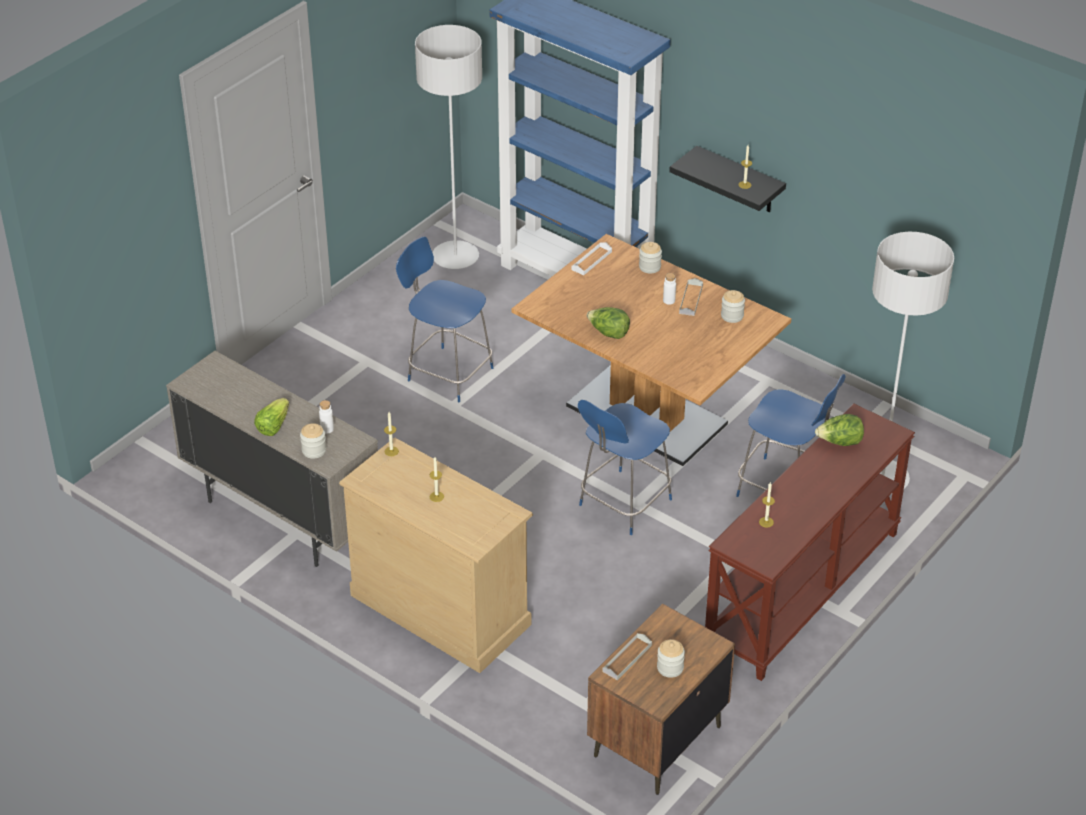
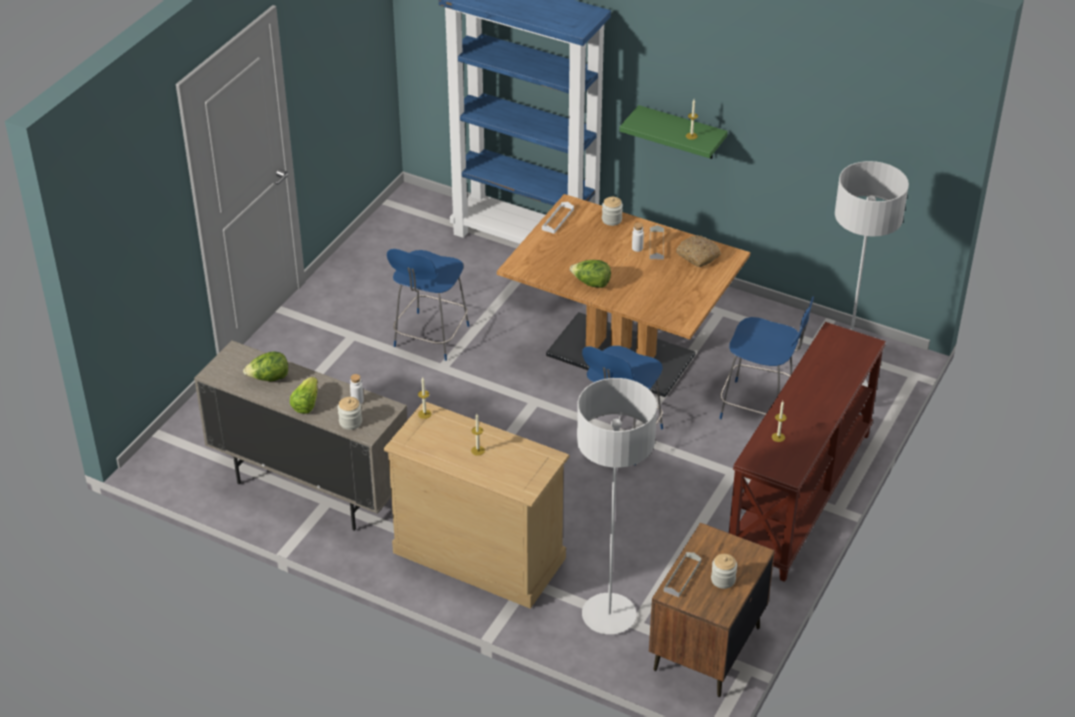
camera: 10 degrees left, 0 degrees up
(448, 373) = (430, 338): blue chair -> blue chair turned 90 degrees counterclockwise
(455, 257) = (410, 231): grey floor lamp -> grey floor lamp (609, 615)
(732, 316) = (697, 256): jar -> bread
(739, 181) = (681, 133): black shelf -> green shelf
(839, 442) = (823, 358): lettuce -> lettuce (269, 378)

